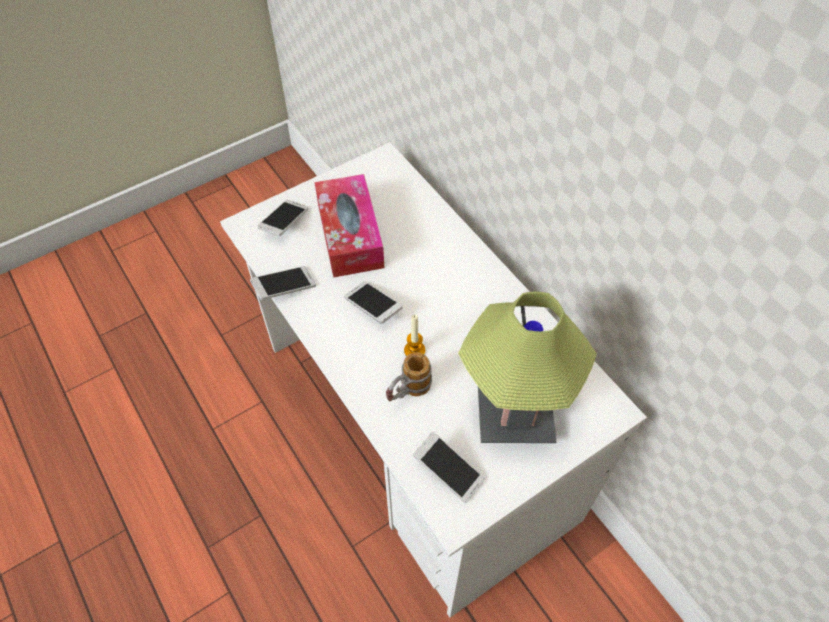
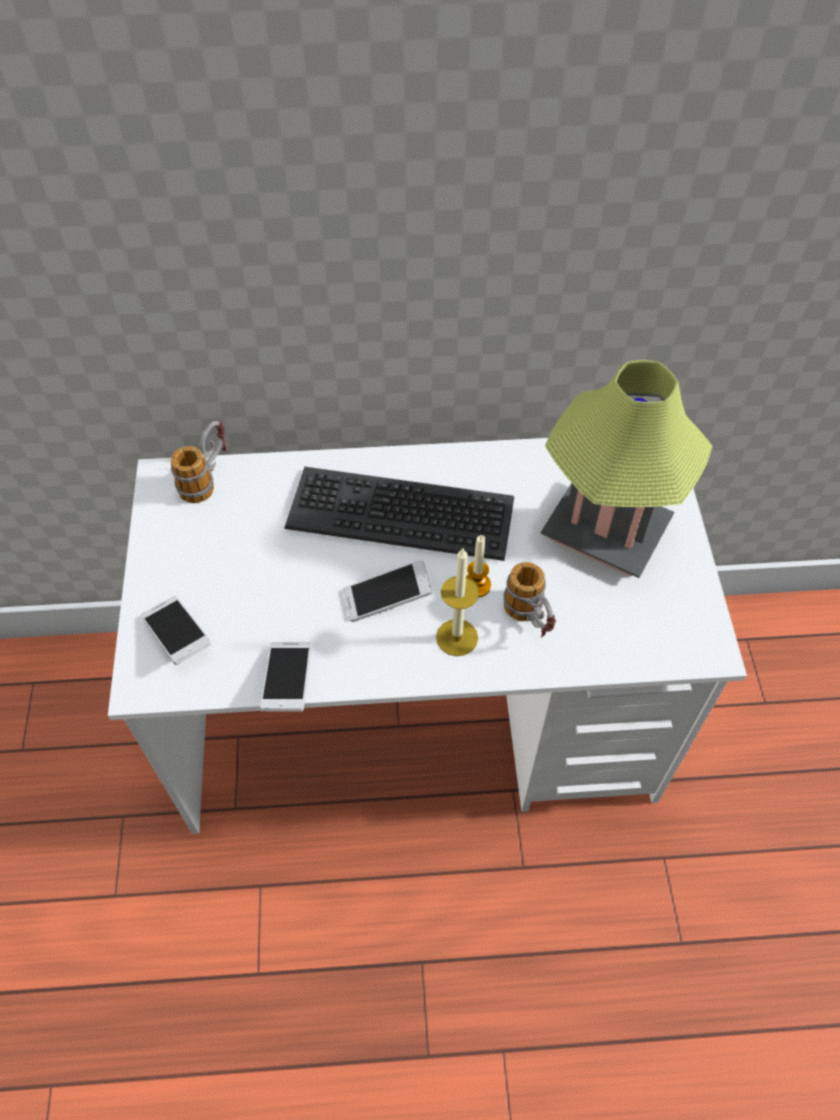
camera: 60 degrees left, 0 degrees up
(350, 235) = (257, 571): tissue box -> none
(368, 358) = (457, 637): none -> candle
(399, 178) = (207, 478): none -> mug
(443, 283) = (401, 512): none -> keyboard
(448, 471) = (650, 628): phone -> none

